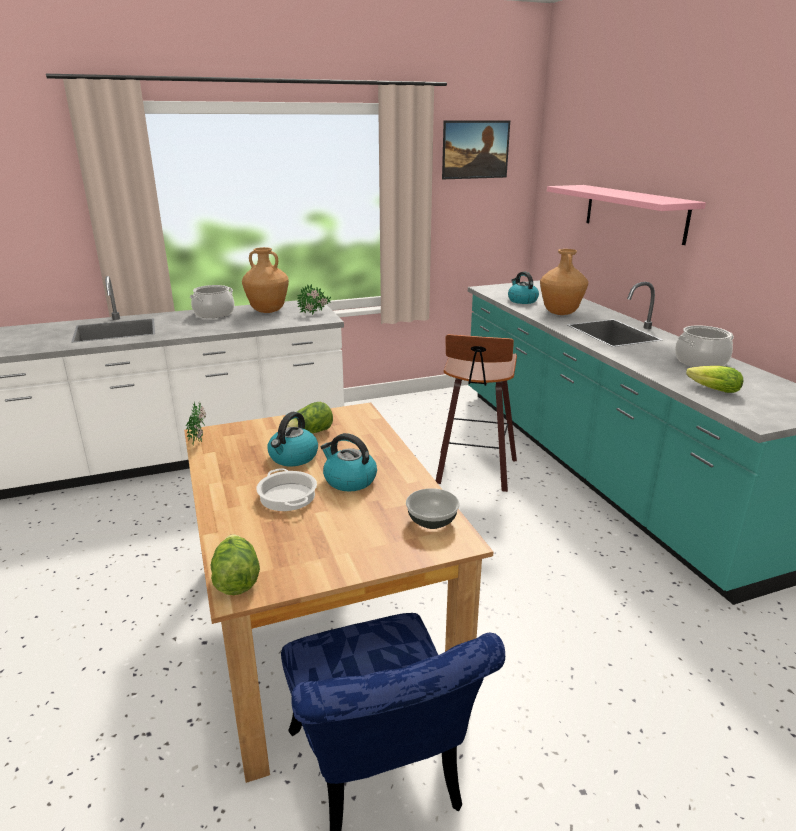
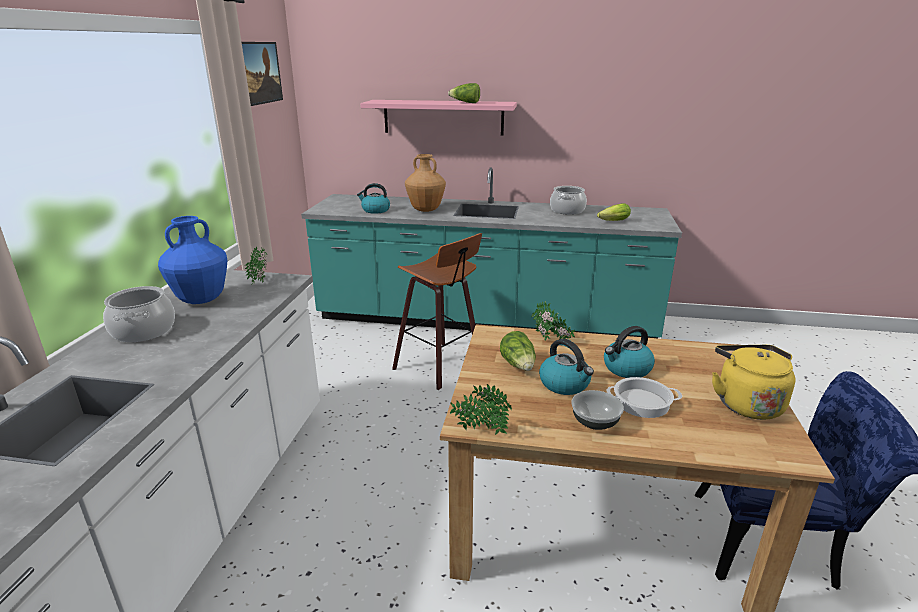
camera: 60 degrees left, 0 degrees up
(235, 578) = (776, 455): lettuce -> lettuce (465, 103)
(267, 311) = (201, 300): brown vase -> blue vase
(332, 554) = (746, 403): none -> yellow kettle
(370, 437) = (551, 341): none -> potted plant
(432, 522) = (708, 354): bowl -> bowl (595, 422)

